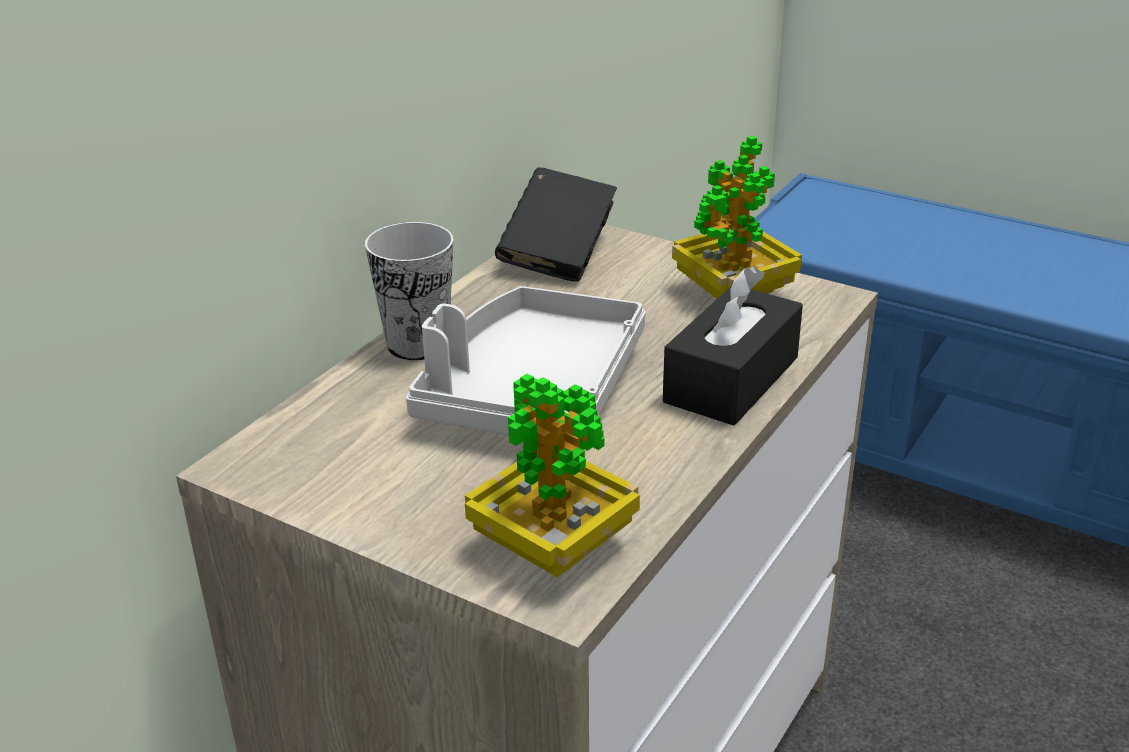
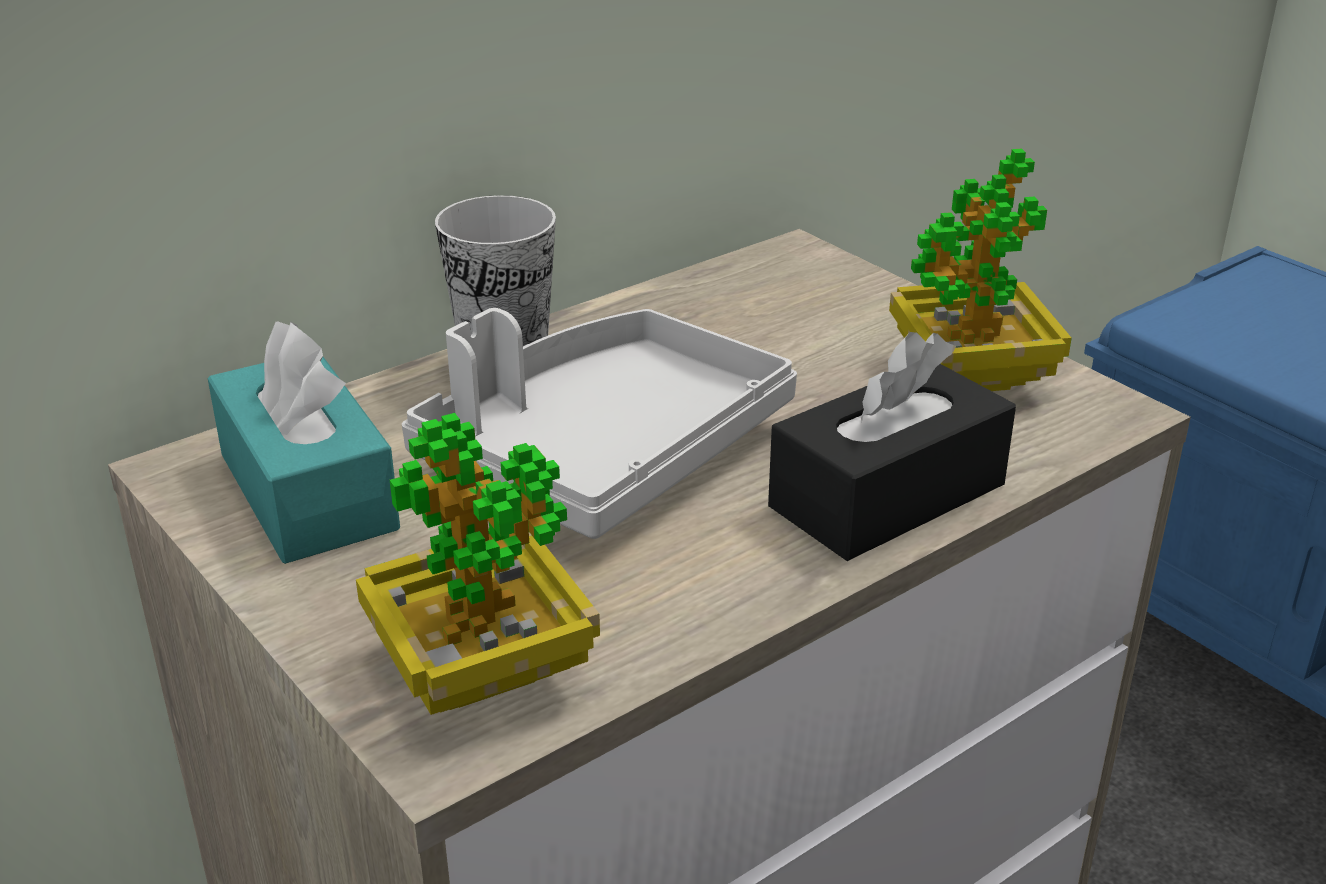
camera: 20 degrees right, 0 degrees up
(344, 461) = (308, 491): none -> turquoise tissue box
(558, 254) = (764, 281): black book -> none

